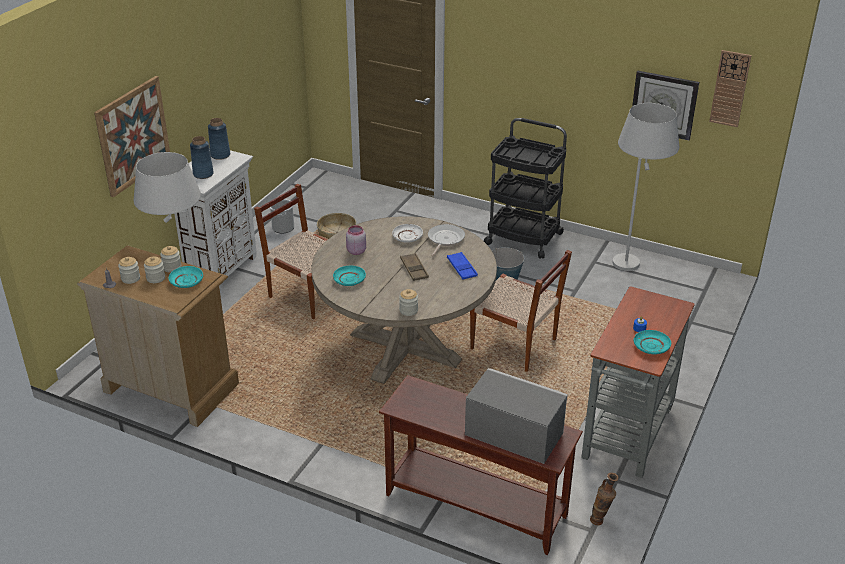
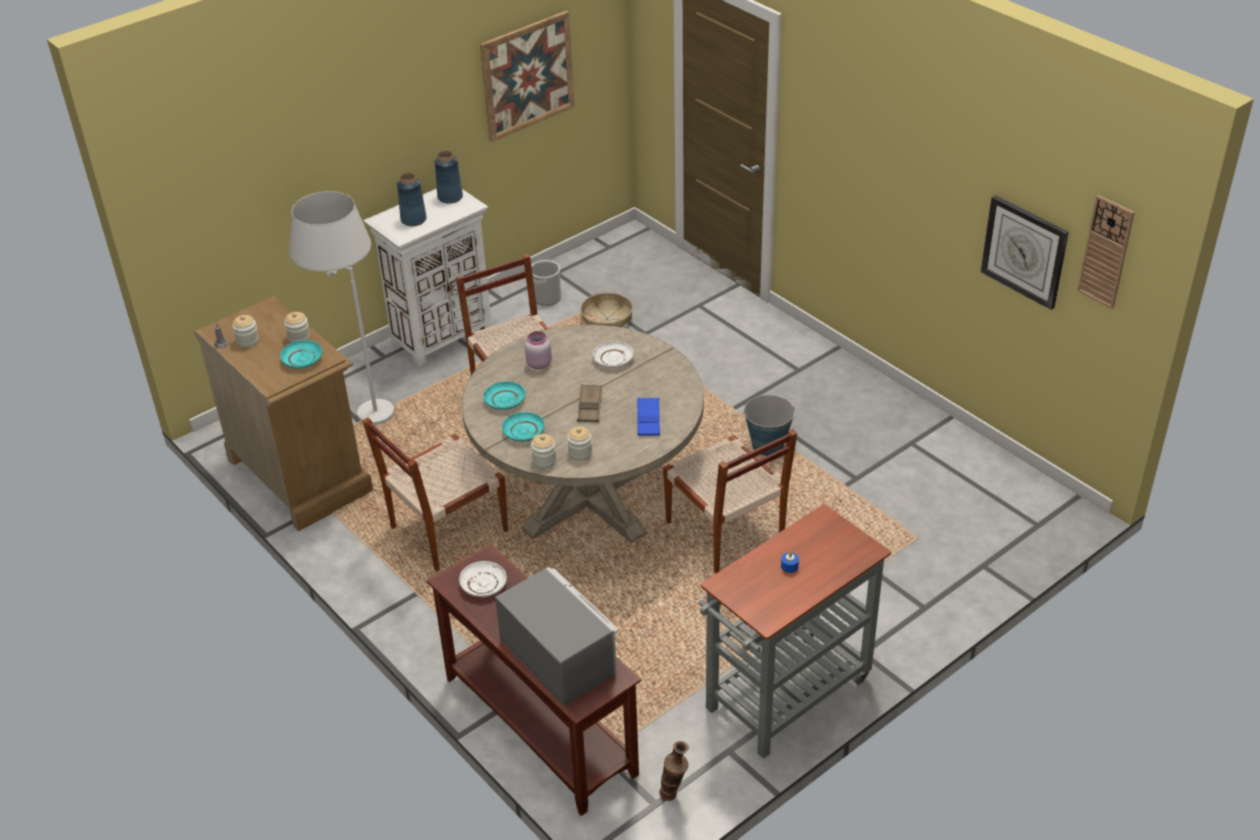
camera: 25 degrees right, 5 degrees up
(133, 135) = (322, 161): picture -> picture (527, 75)
(156, 278) = (273, 347): jar -> jar (580, 453)
(314, 396) = (446, 531): none -> chair
(423, 402) = (483, 584): none -> white plate
(445, 239) = (656, 374): frying pan -> none
(523, 239) = (837, 385): black cart -> none
(631, 272) = (952, 471): white floor lamp -> none
(651, 346) = (785, 596): turquoise plate -> turquoise plate (523, 432)

